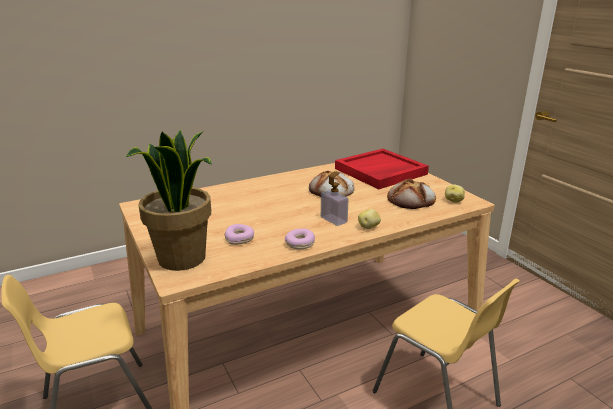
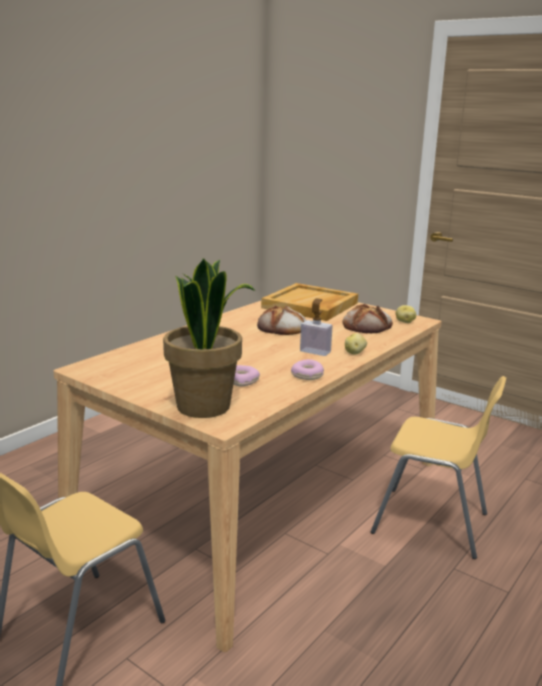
camera: 25 degrees left, 5 degrees down
(380, 172) = (310, 305): red tray -> beige tray

